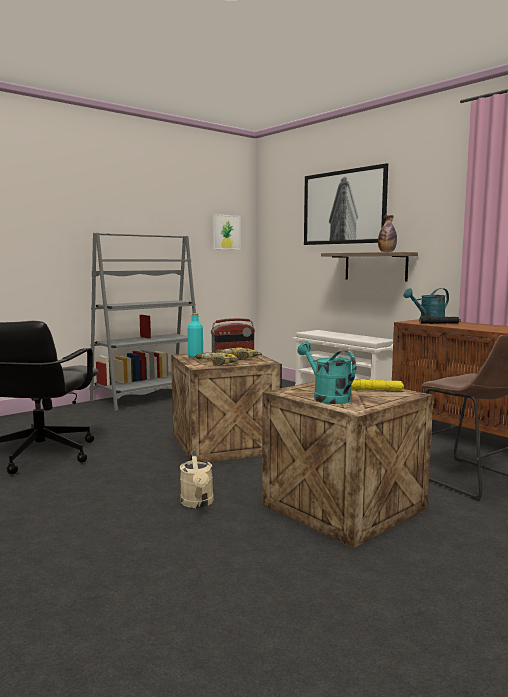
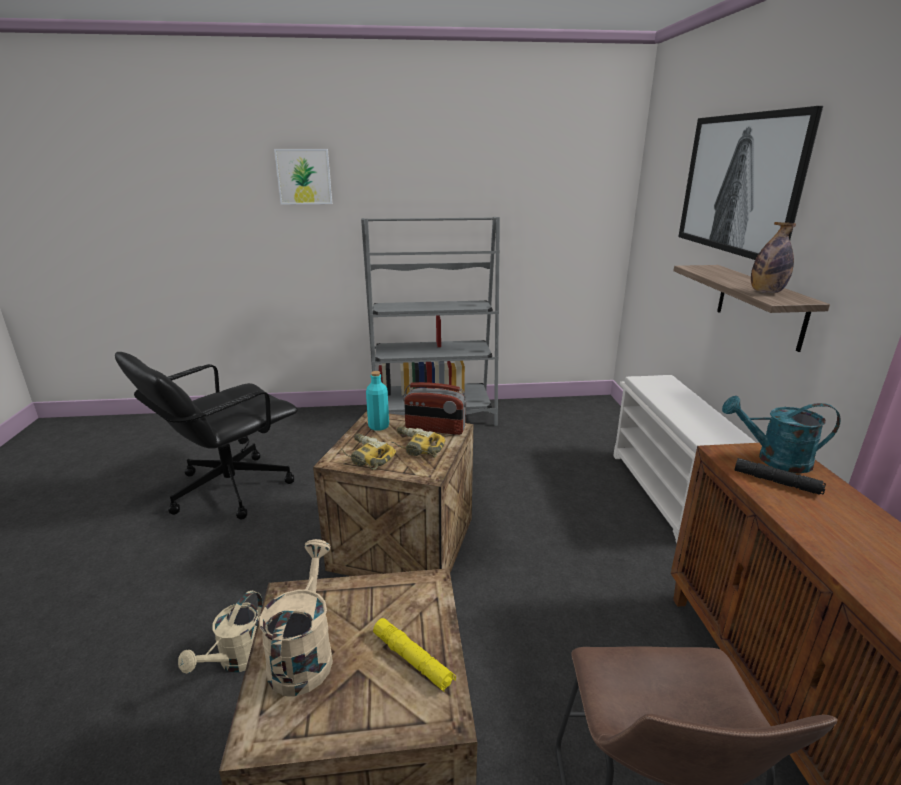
camera: 35 degrees right, 15 degrees up
(226, 232) = (581, 203): picture -> picture (304, 177)
(327, 397) = (304, 653): turquoise watering can -> beige watering can

